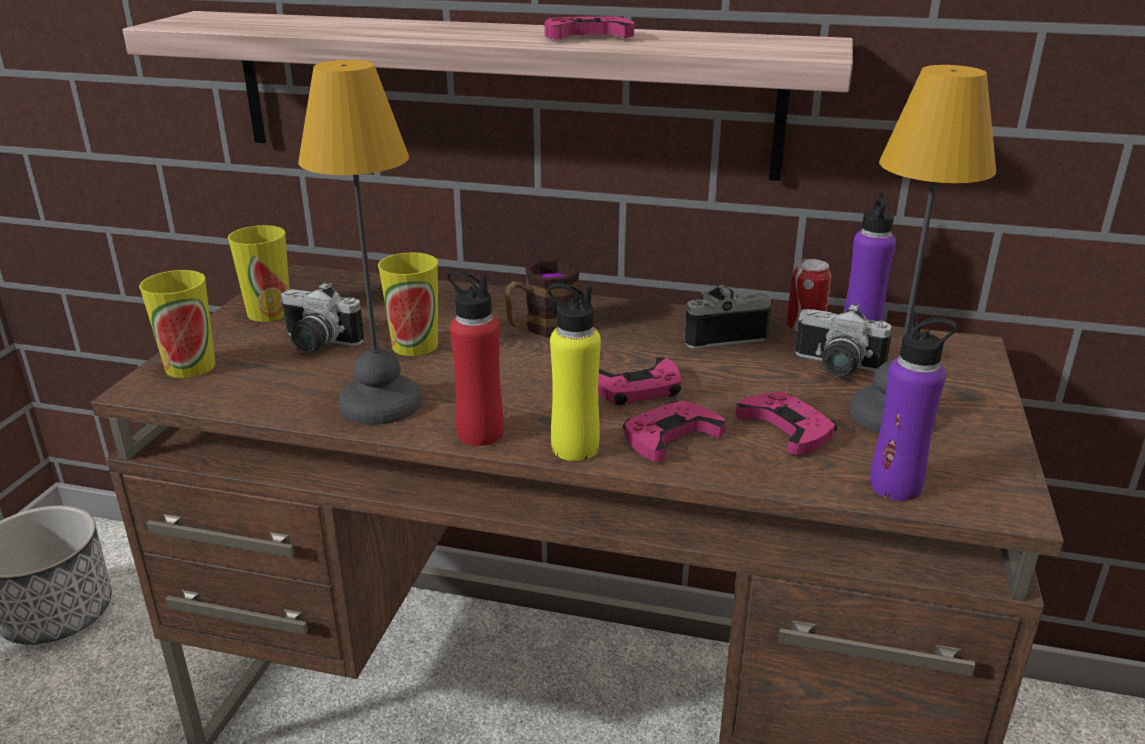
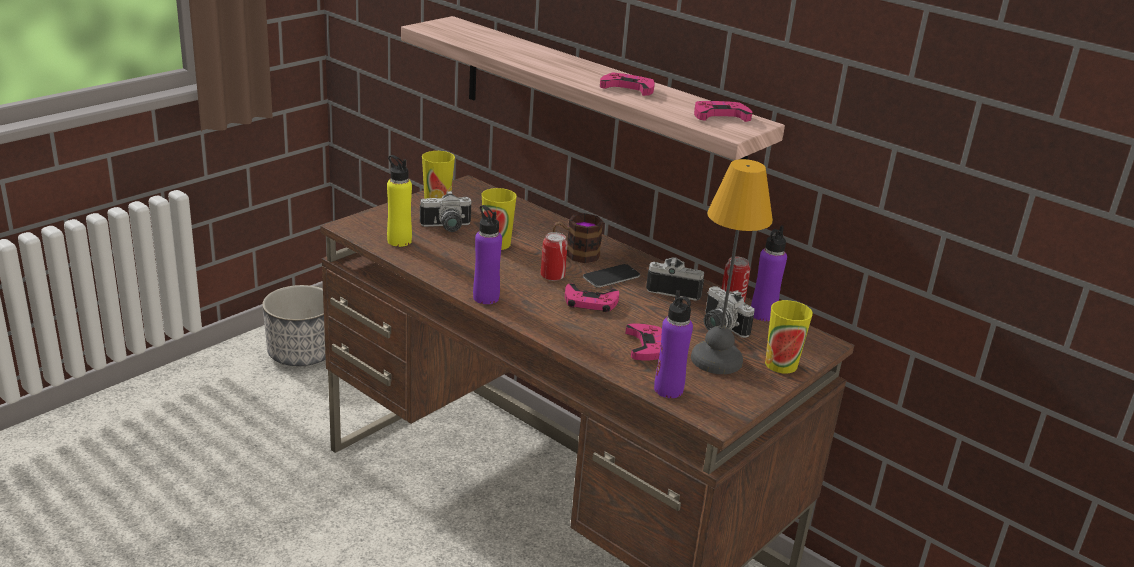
camera: 25 degrees right, 0 degrees up
(190, 366) = (376, 221): cup -> cup (781, 364)
(316, 344) = (446, 228): camera -> camera turned 60 degrees counterclockwise
(380, 404) = (450, 268): table lamp -> none
(480, 433) = (486, 297): red bottle -> purple bottle
(544, 368) = (552, 276): none -> can
(574, 448) = (525, 319): yellow bottle -> yellow bottle (399, 241)
(623, 344) = (611, 277): none -> phone
(670, 436) = (580, 330): pink game controller -> pink game controller (720, 116)

